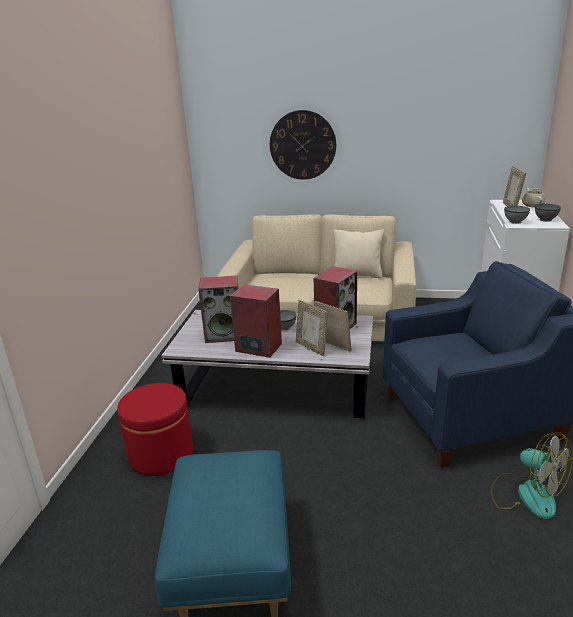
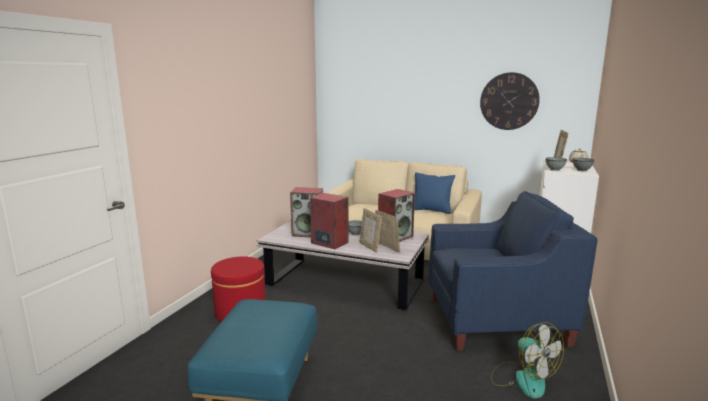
camera: 10 degrees right, 10 degrees down
(302, 145) = (399, 108): wall clock -> wall clock (509, 101)
(357, 275) = (431, 210): beige pillow -> blue pillow

